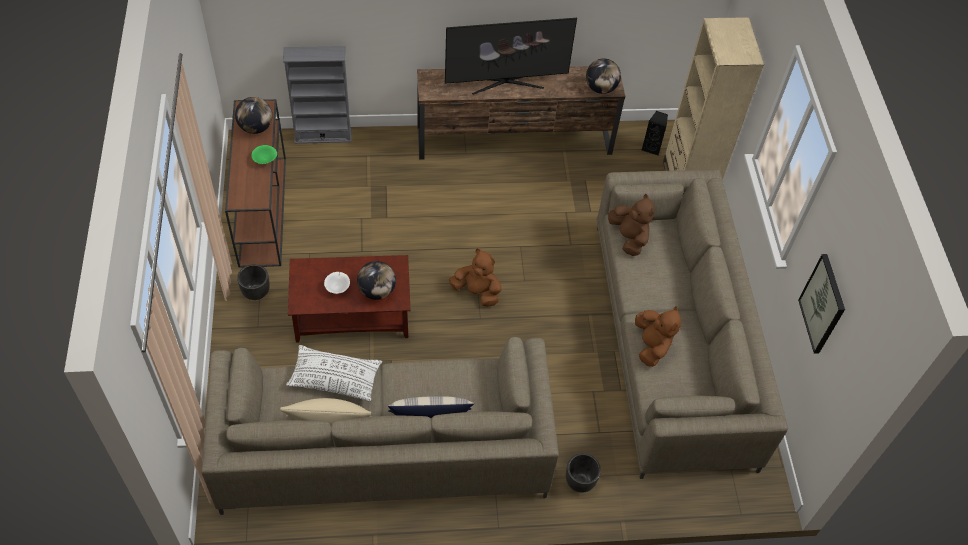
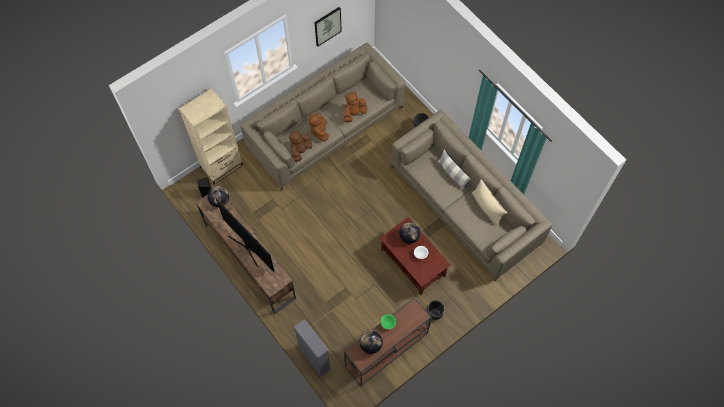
camera: 120 degrees left, 10 degrees up
(335, 378) = (466, 220): white pillow -> none
(477, 292) = (359, 219): brown plush toy -> brown plush toy (319, 131)

